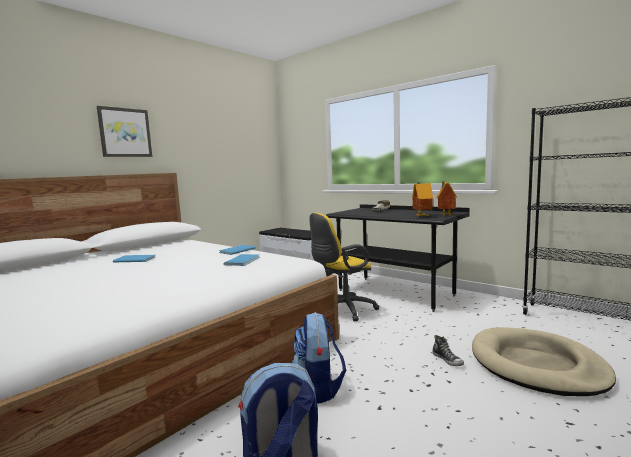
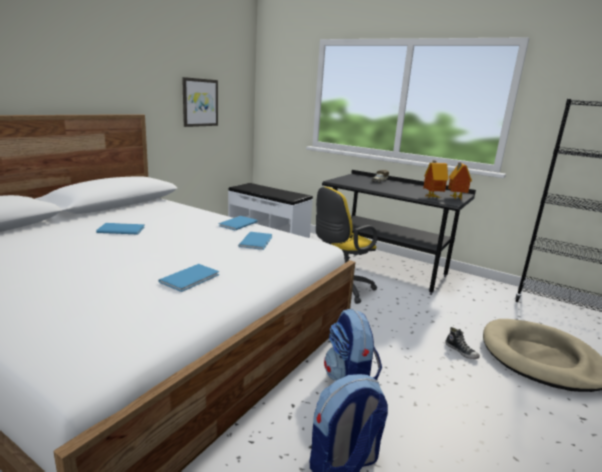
camera: 10 degrees left, 10 degrees up
(125, 132) = (86, 60): picture -> picture (200, 102)
(161, 286) = (192, 278): none -> blue book

